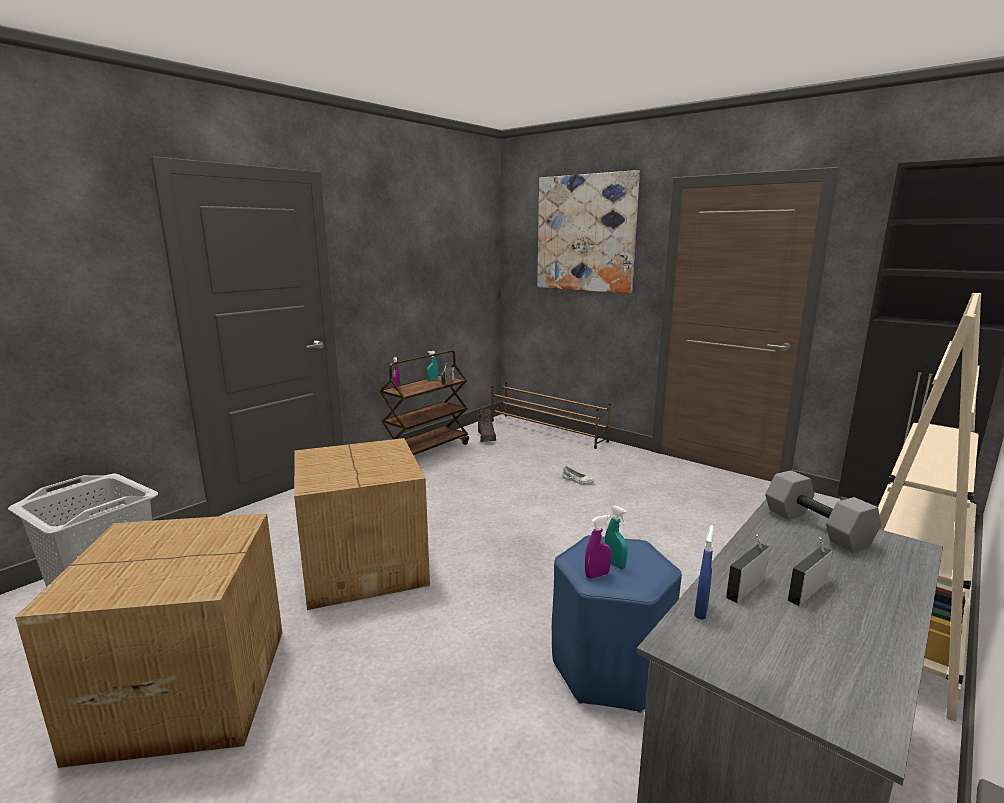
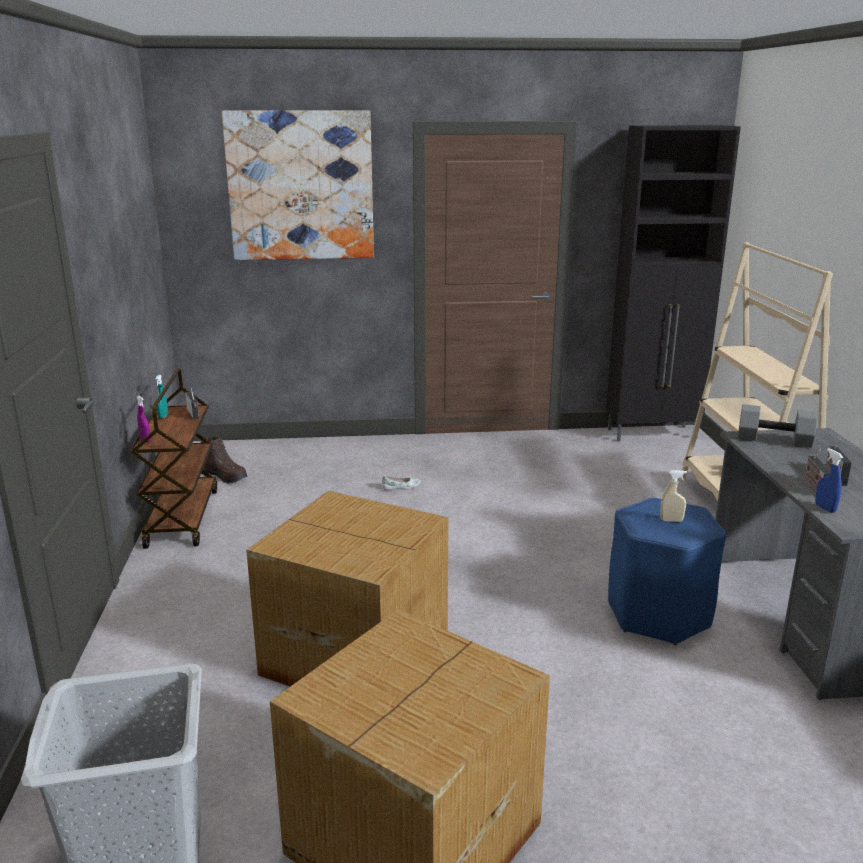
camera: 45 degrees left, 5 degrees up
(547, 431) = (280, 446): brown shoe rack -> none
(597, 575) = (676, 532): purple spray bottle -> none
(614, 564) = (671, 520): turquoise spray bottle -> beige spray bottle

